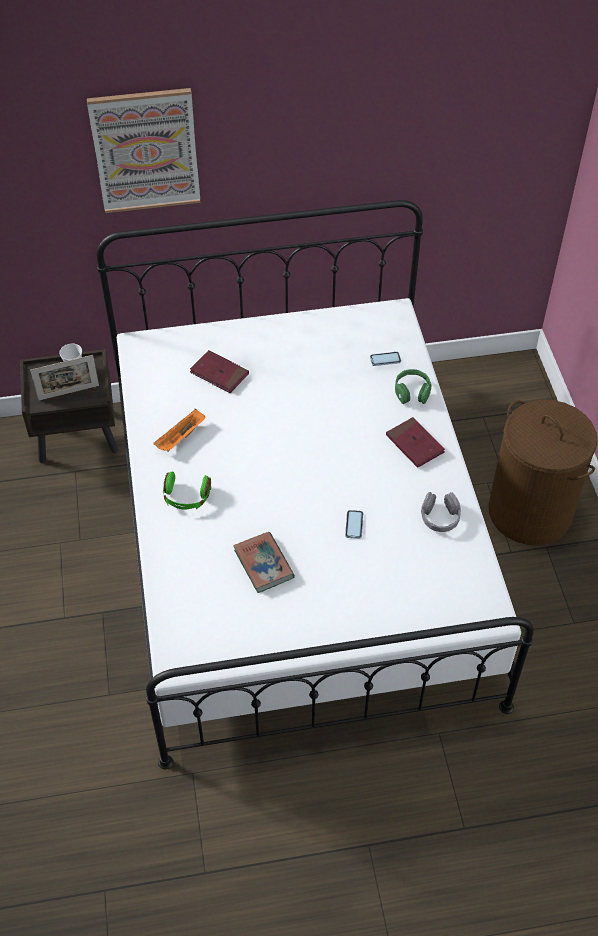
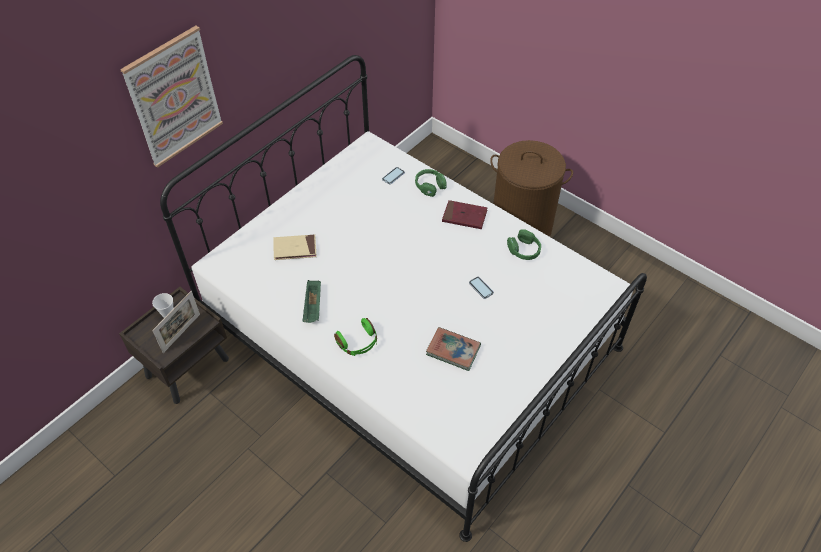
camera: 40 degrees left, 0 degrees up
(181, 438) = (313, 307): orange tray -> green tray
(219, 373) = (295, 249): red book -> beige book
(440, 517) = (524, 250): grey headphones -> green headphones

